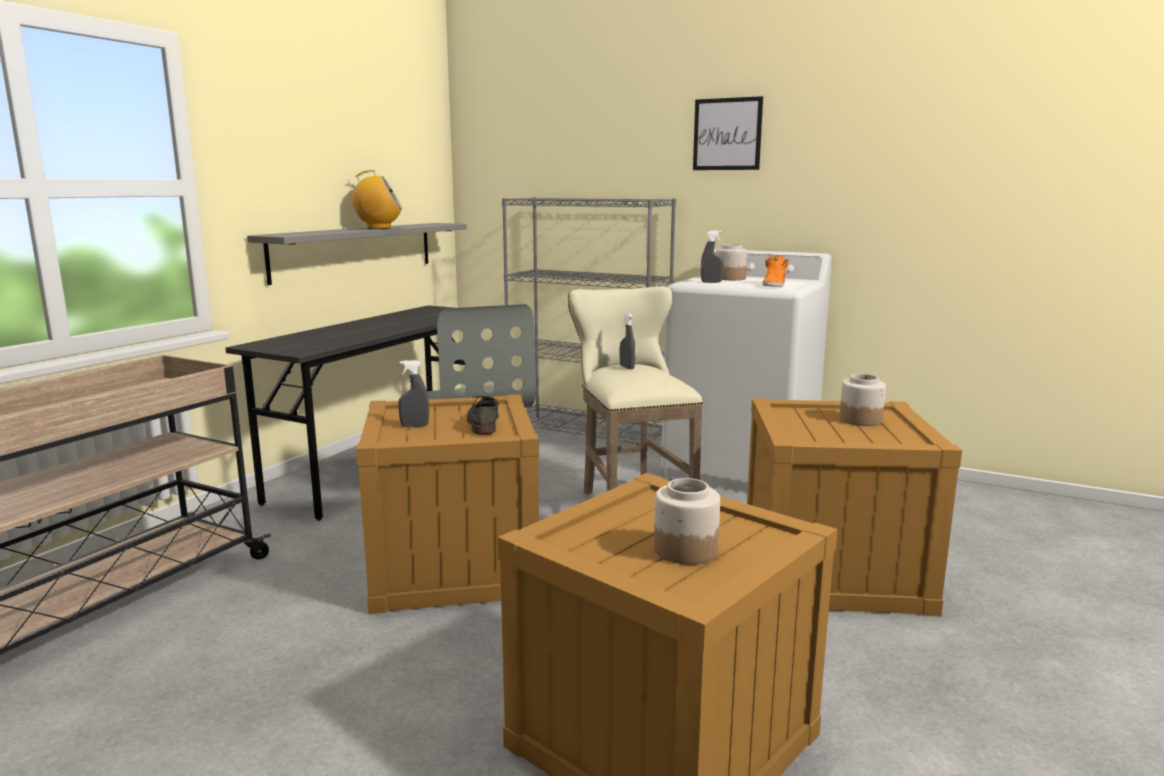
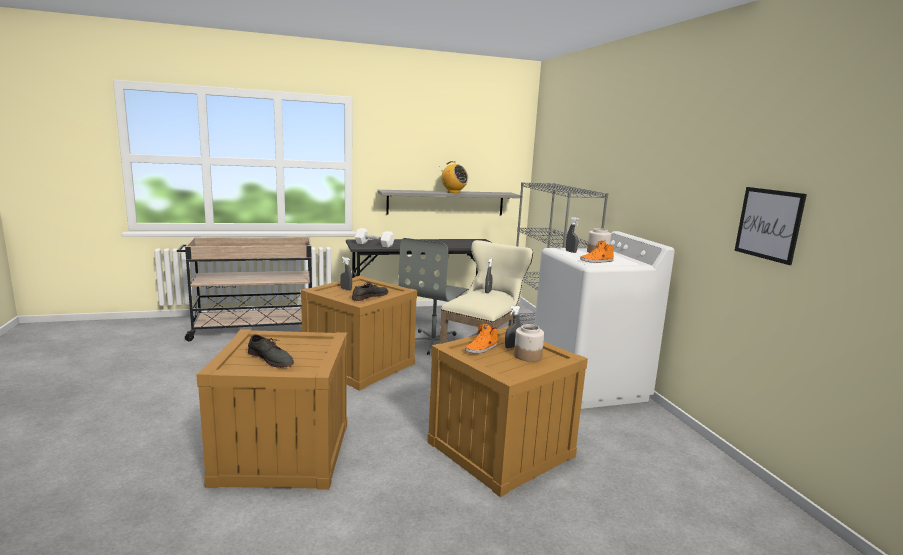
camera: 45 degrees right, 0 degrees up
(309, 343) = (374, 244): none -> white dumbbell
(684, 550) = (271, 358): jar -> grey shoe
(727, 134) = (637, 151): picture -> picture (768, 224)
(809, 430) = (482, 348): none -> orange shoe
(821, 417) = (511, 347): none -> grey spray bottle

